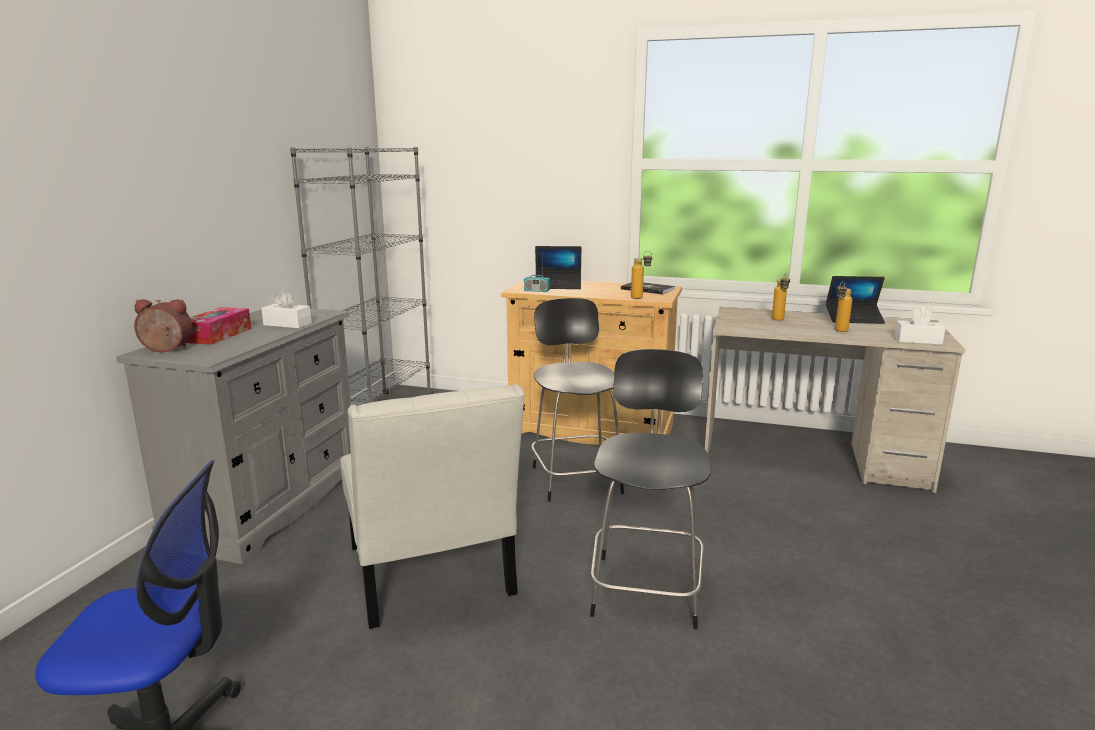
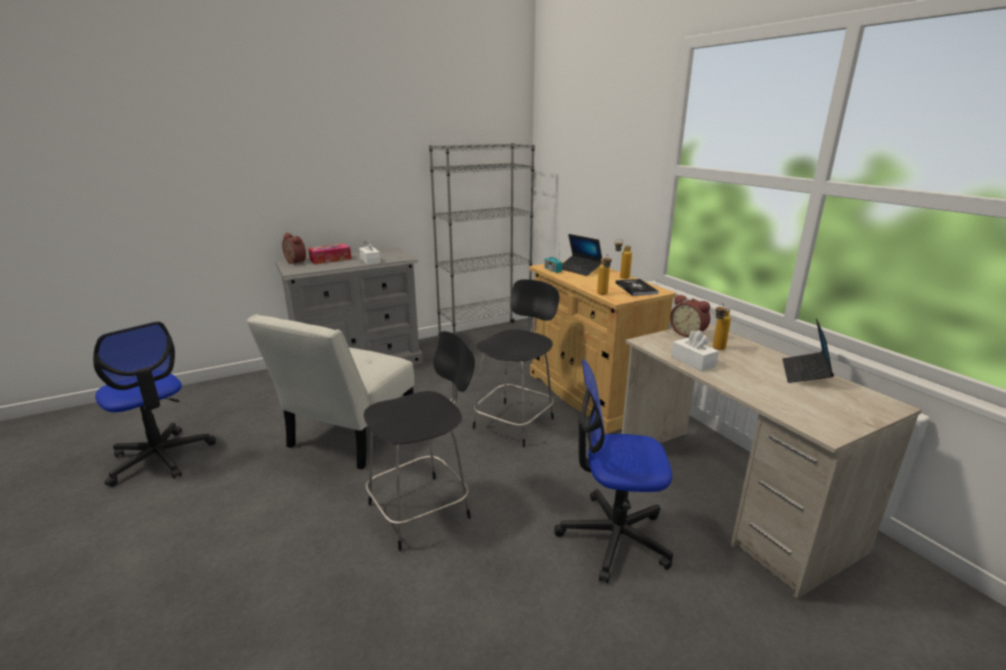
camera: 45 degrees right, 5 degrees up
(736, 316) = (688, 333): none -> alarm clock
(803, 518) = (613, 537): none -> office chair
(838, 331) = (742, 378): bottle -> bottle (620, 277)
(854, 319) = (805, 373): laptop -> laptop turned 60 degrees clockwise
(918, 340) = (803, 418): white tissue box -> white tissue box (693, 361)

